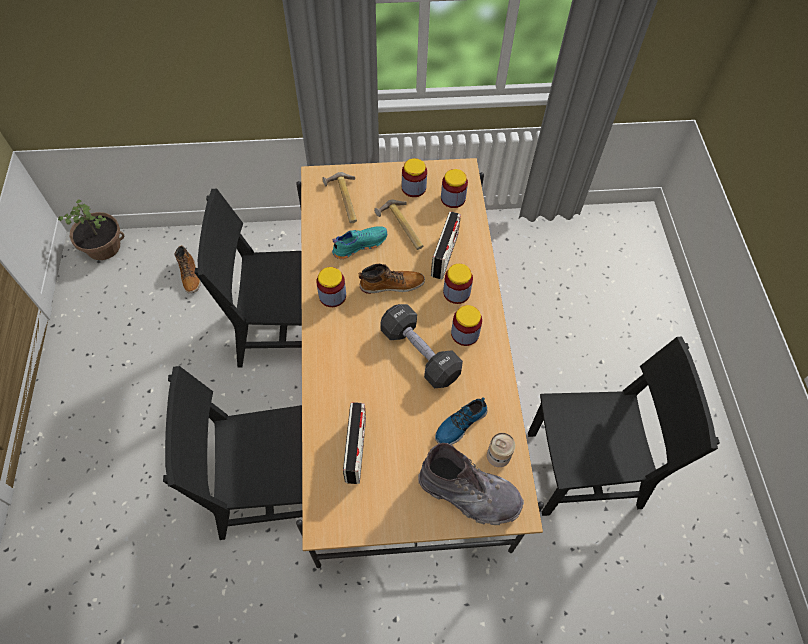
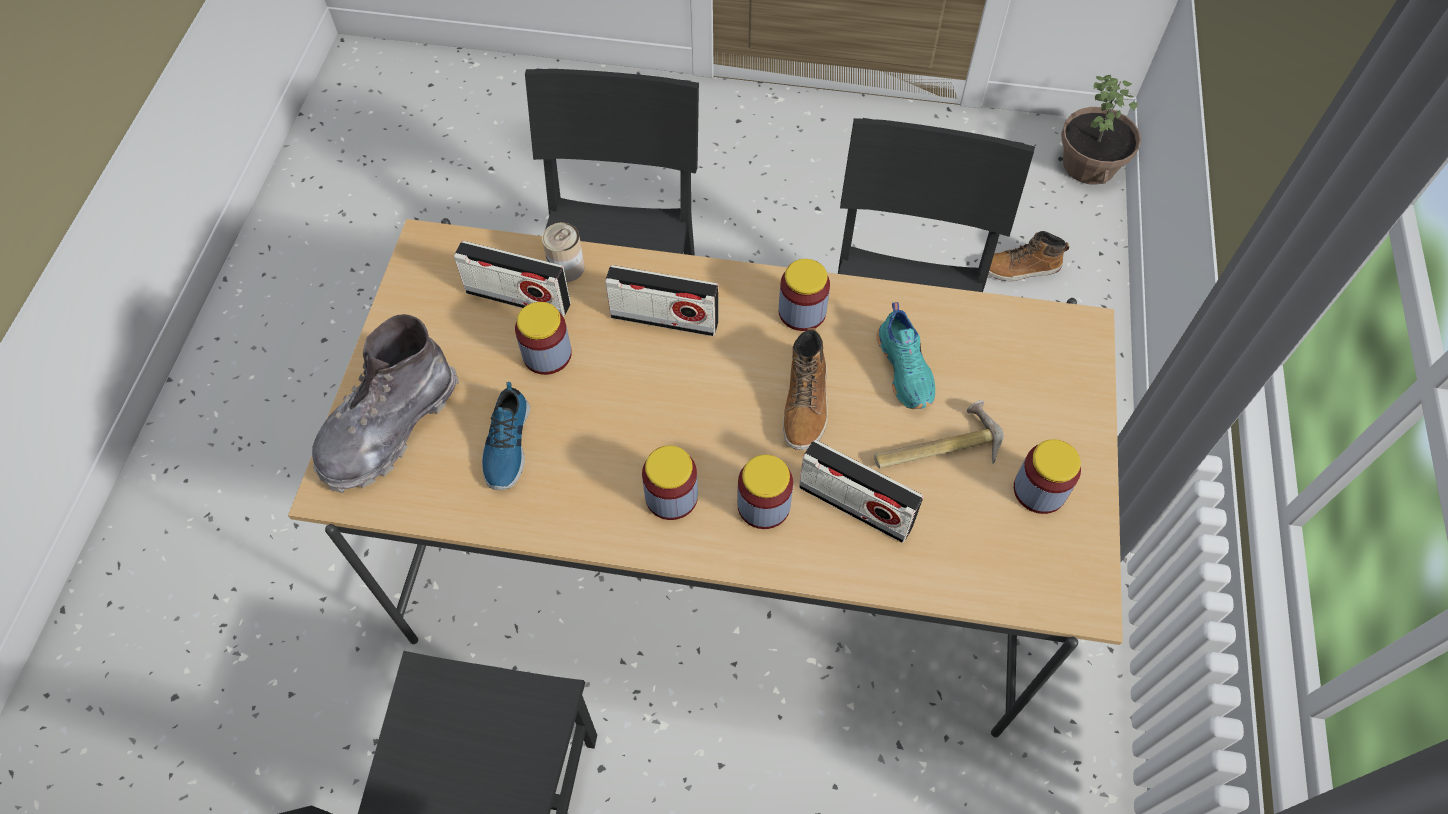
camera: 105 degrees right, 0 degrees up
(343, 200) = (1018, 362): hammer -> none
(353, 363) = (664, 319): none -> radio
(420, 353) = (653, 416): black dumbbell -> none
(453, 198) = (1002, 559): jar -> jar (547, 354)
(460, 423) = (506, 445): shoe -> shoe turned 150 degrees counterclockwise
(498, 455) = (431, 486): can -> can (566, 267)

